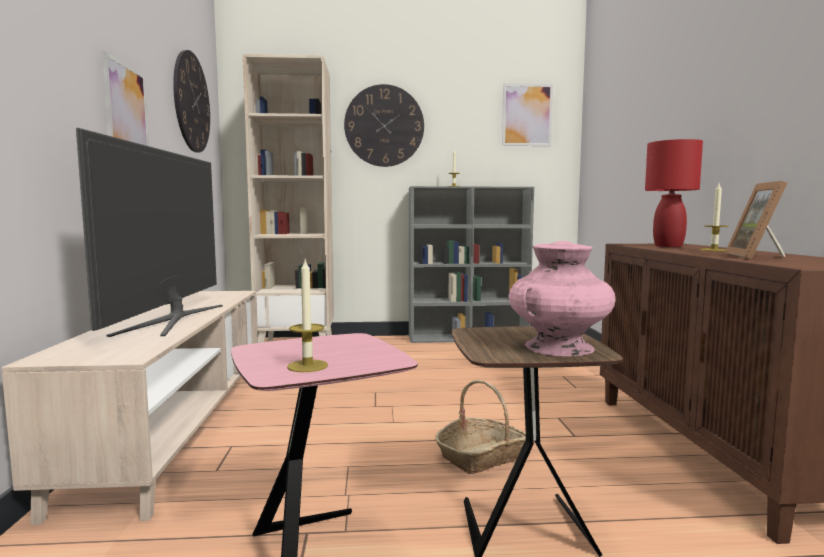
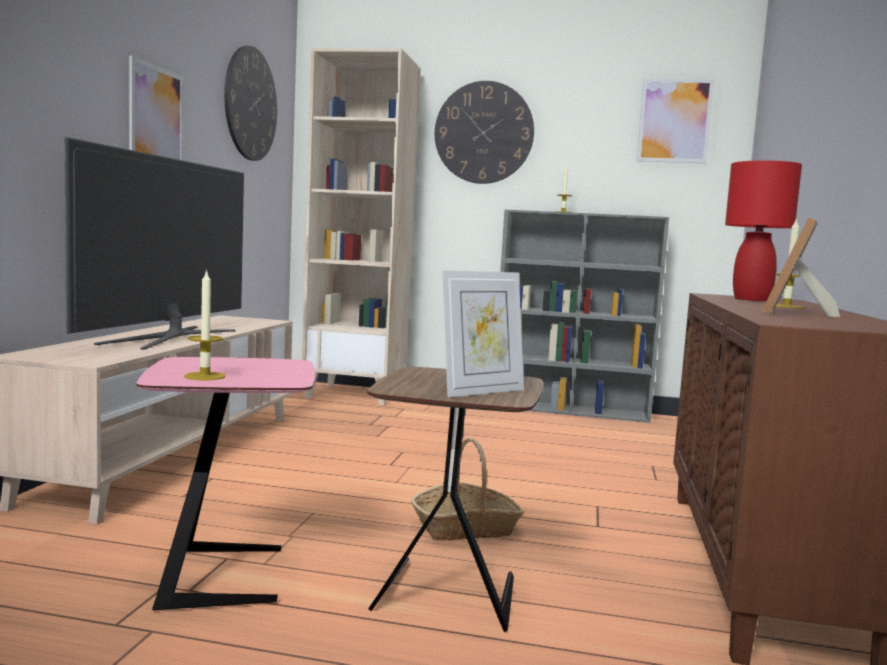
camera: 15 degrees right, 0 degrees up
(559, 347) = (480, 391): pink vase -> picture frame

